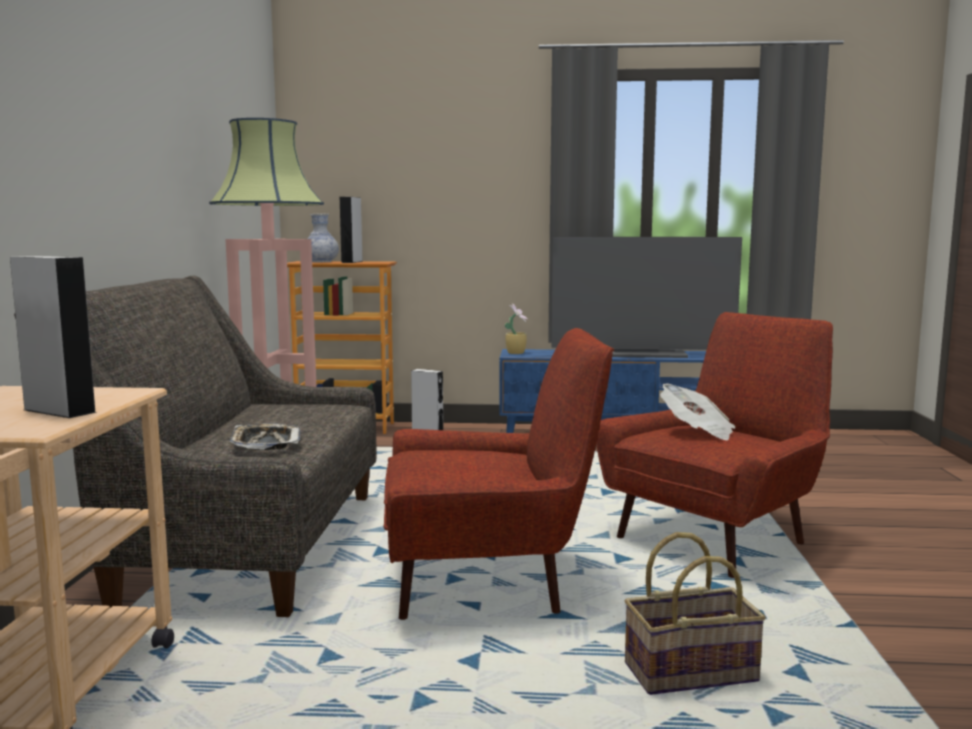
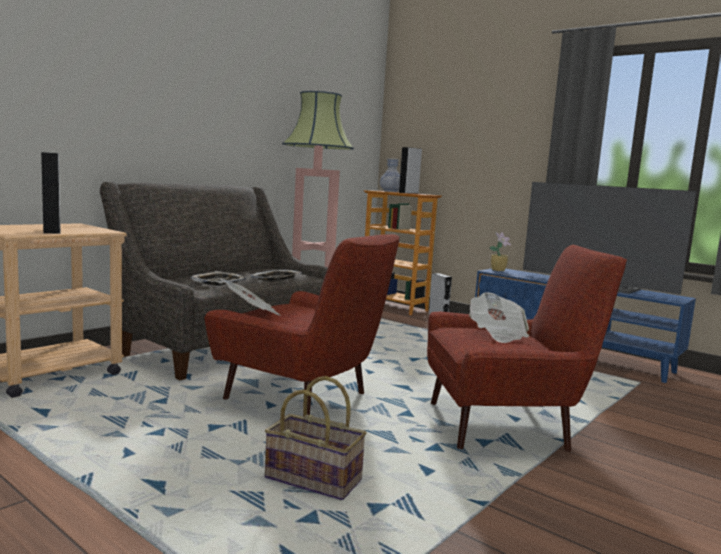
camera: 35 degrees right, 0 degrees up
(319, 419) = (276, 279): none -> tray
(419, 478) = (251, 313): none -> newspaper

